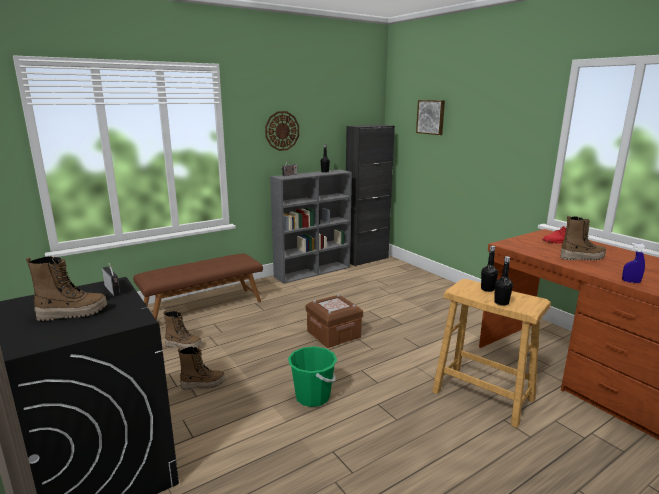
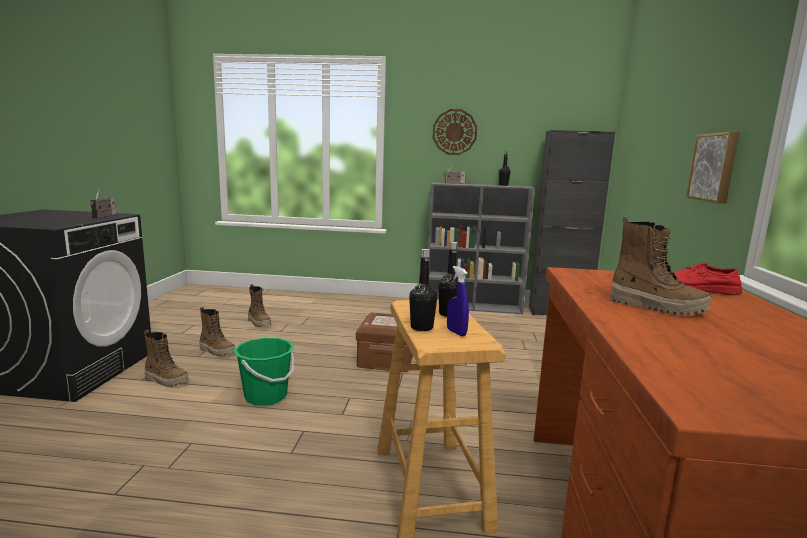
camera: 40 degrees right, 5 degrees down
(73, 313) = (46, 218): boot -> boot (166, 380)
(203, 307) = (324, 304): brown bench -> none
(431, 117) = (650, 112): picture -> picture (714, 167)
(631, 282) = (644, 347): blue spray bottle -> blue spray bottle (456, 332)

